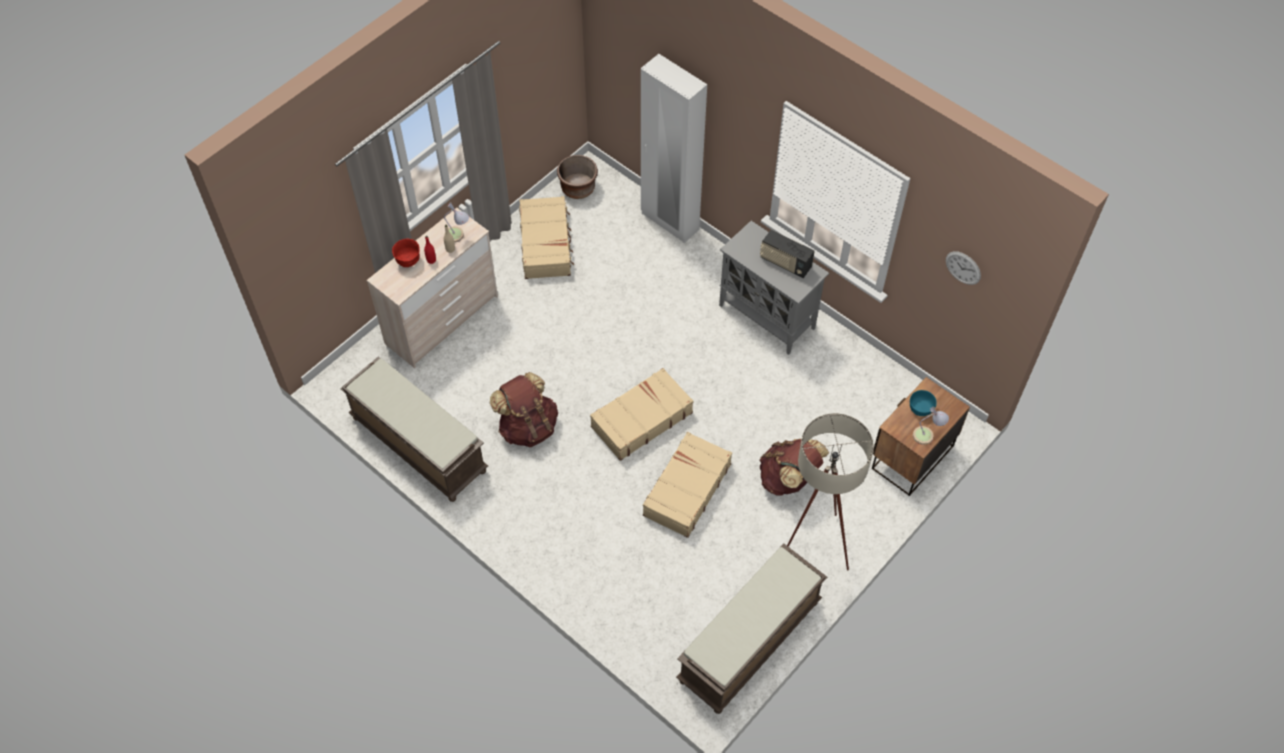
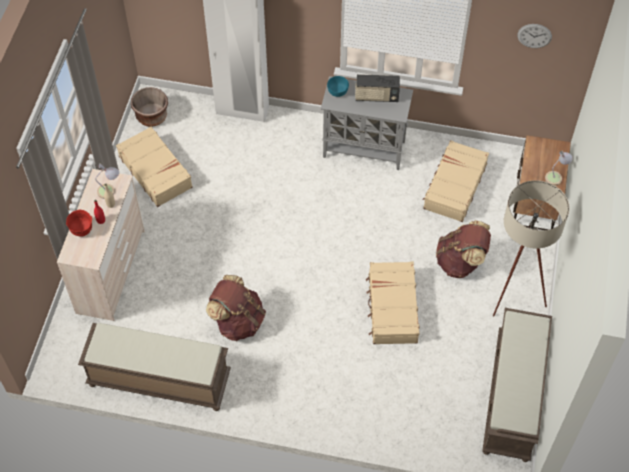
camera: 30 degrees left, 0 degrees up
(641, 419) = (322, 272): beige suitcase -> beige suitcase (454, 186)
(921, 408) = (538, 159): turquoise bowl -> turquoise bowl (338, 91)

